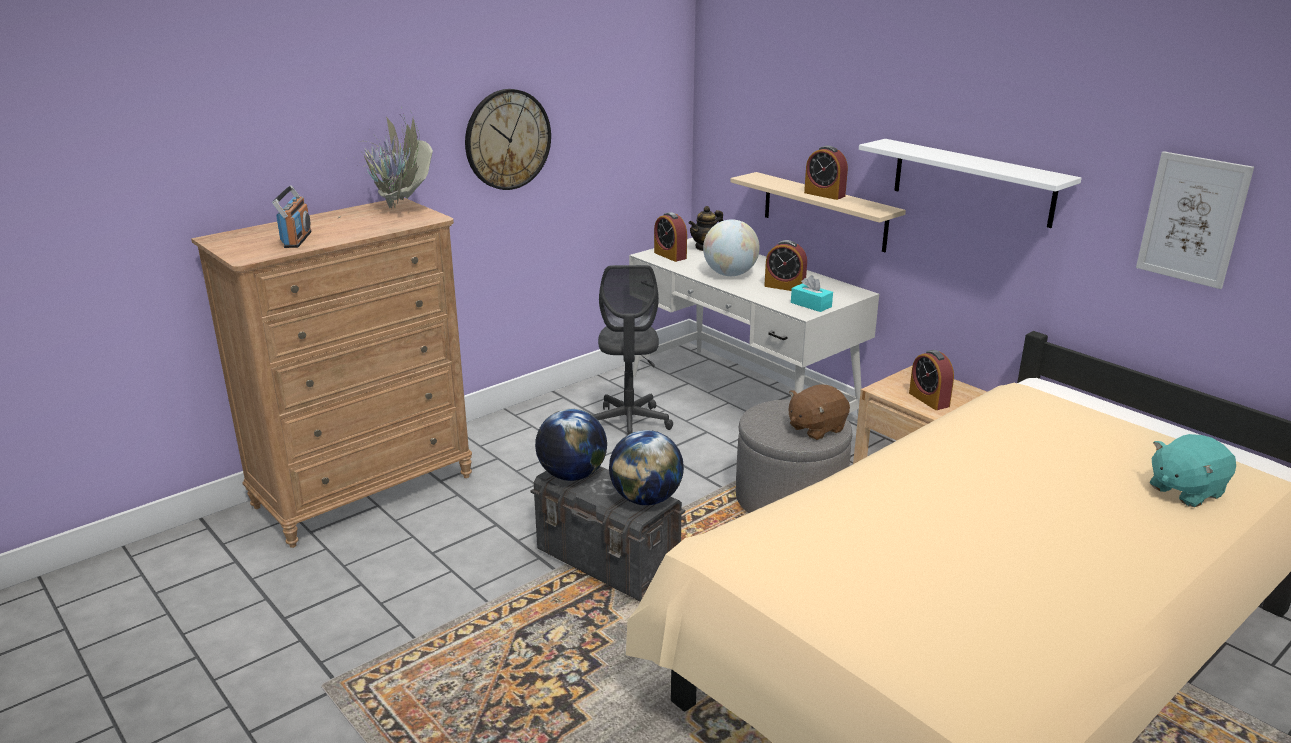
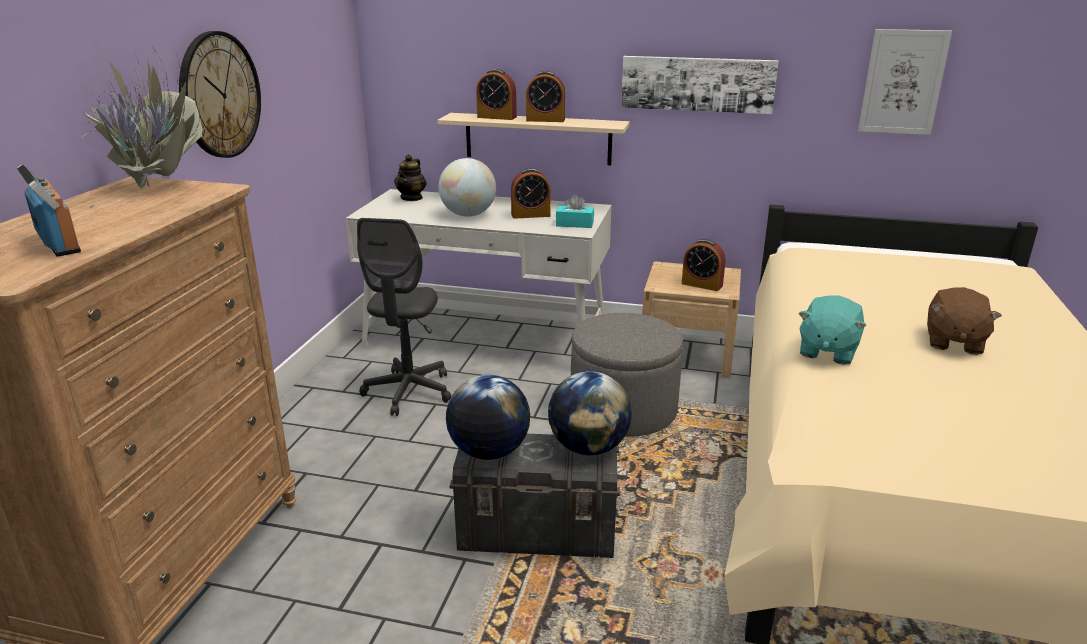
camera: 35 degrees left, 0 degrees up
(629, 424) = (408, 391): grey office chair -> grey office chair turned 45 degrees clockwise
(670, 255) = (388, 210): alarm clock -> alarm clock (496, 117)
(815, 428) = (651, 333): brown plush toy -> brown plush toy (953, 342)
(972, 182) = (697, 84): white shelf -> picture
(1185, 490) = (1001, 290): turquoise plush toy -> turquoise plush toy (827, 351)

